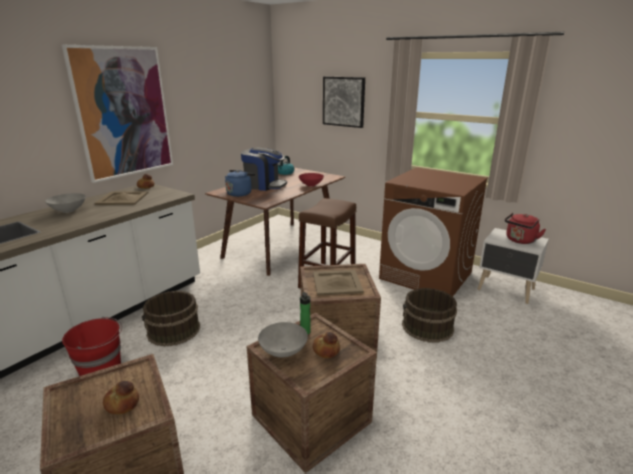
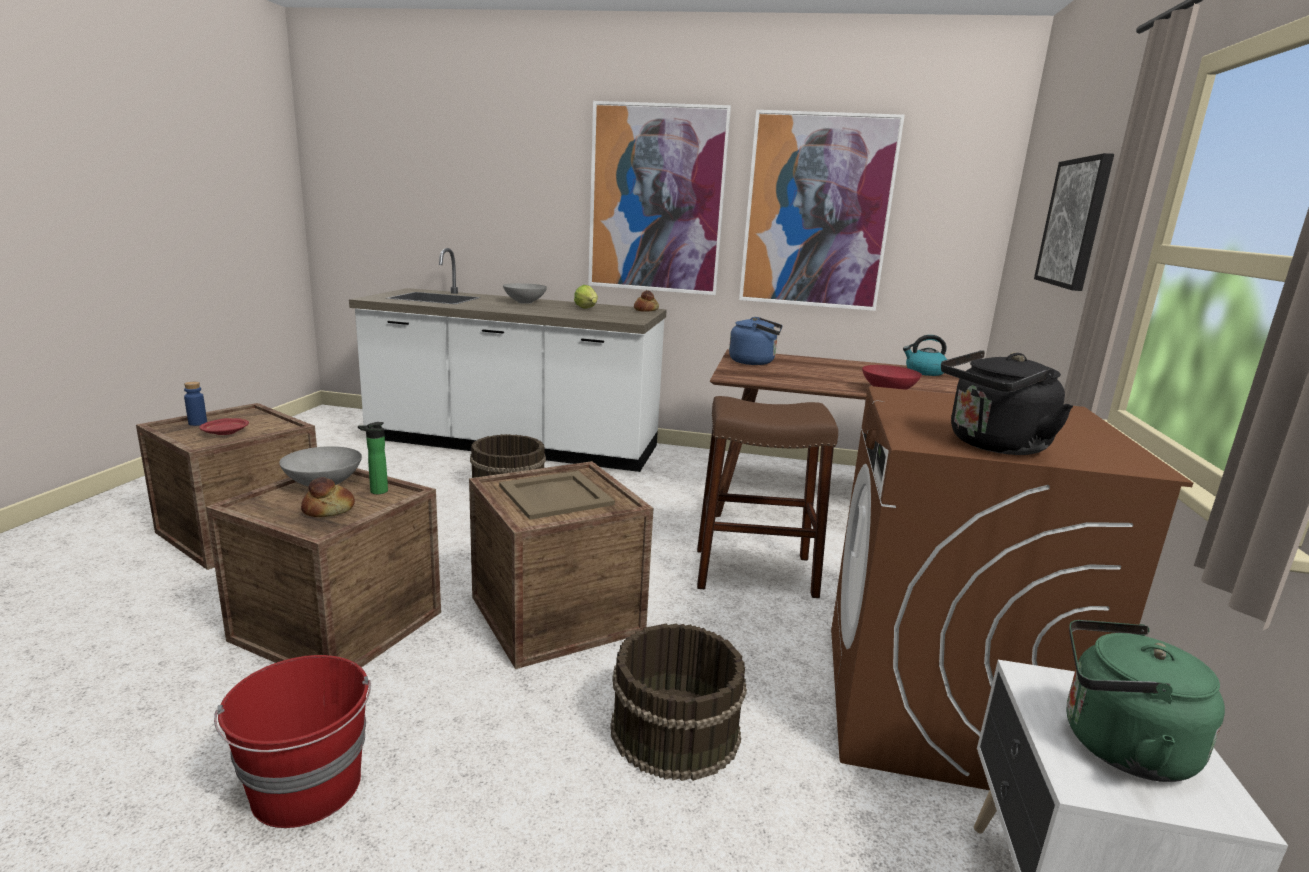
camera: 65 degrees right, 5 degrees down
(71, 425) = (197, 423): none -> blue bottle
(101, 367) = (418, 473): red bucket -> red bucket (307, 788)
(122, 198) = (587, 309): beige tray -> lettuce
(122, 403) = (226, 432): bread -> red plate
(208, 105) = (817, 212): none -> picture
(264, 185) = (822, 368): coffee machine -> none
(460, 185) = (993, 446): none -> black kettle
(520, 241) = (1117, 746): red kettle -> green kettle

